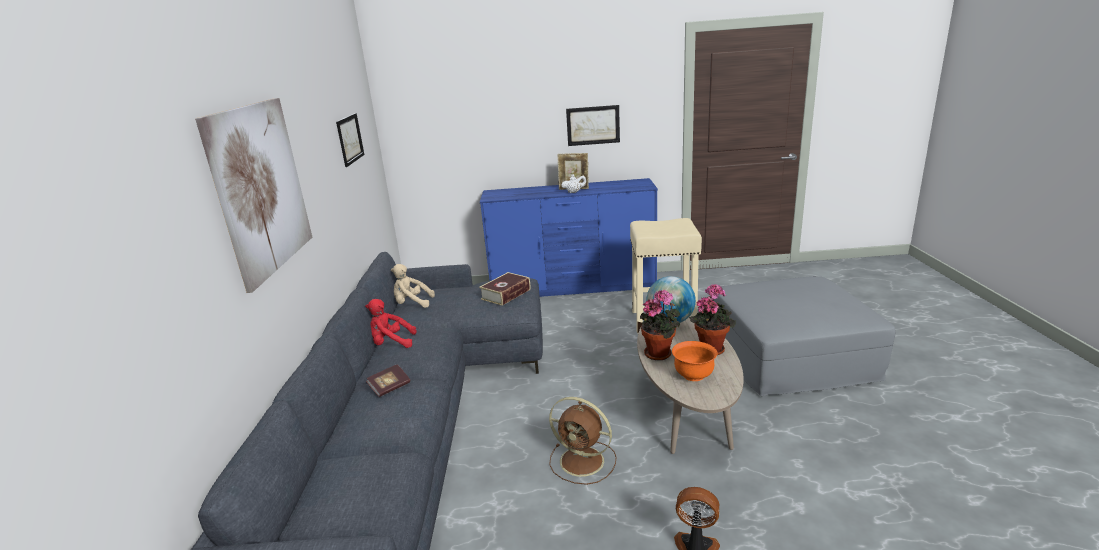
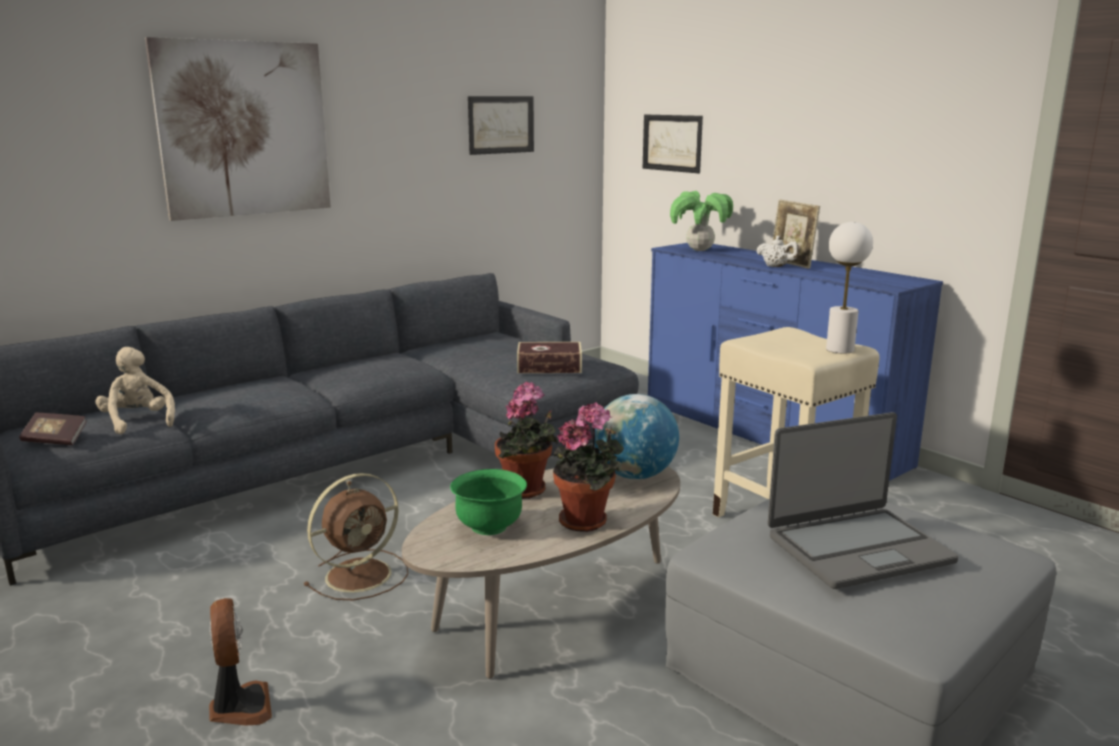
camera: 50 degrees right, 5 degrees down
(390, 387) = (279, 383): book -> book (55, 440)
(391, 343) = (367, 358): red plush toy -> none
(412, 304) = (465, 340): beige plush toy -> beige plush toy (138, 422)
(507, 195) = (699, 250): none -> potted plant
(584, 461) = (361, 574): brown fan -> brown fan turned 120 degrees counterclockwise
(593, 125) = (862, 164): picture -> picture (672, 143)
(683, 223) = (840, 349): none -> white table lamp
(693, 375) = (489, 527): orange bowl -> green bowl
(802, 300) = (857, 548): none -> laptop

